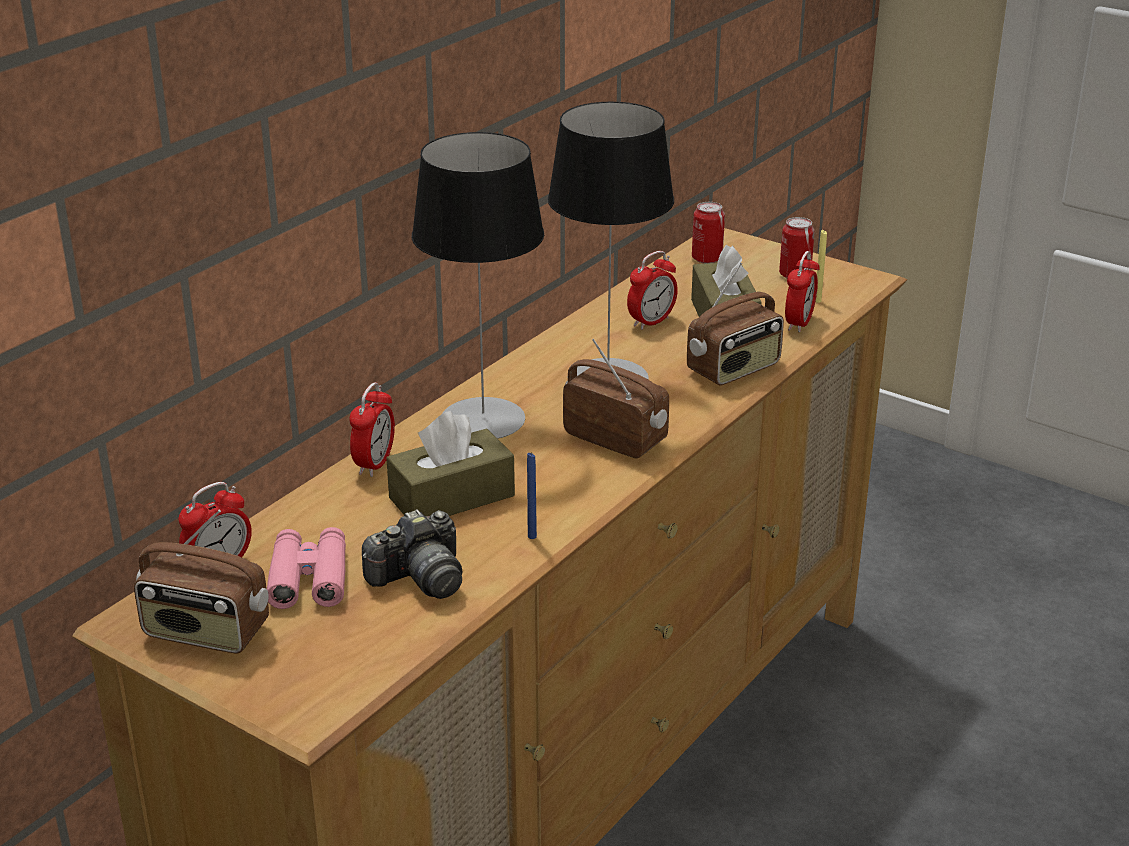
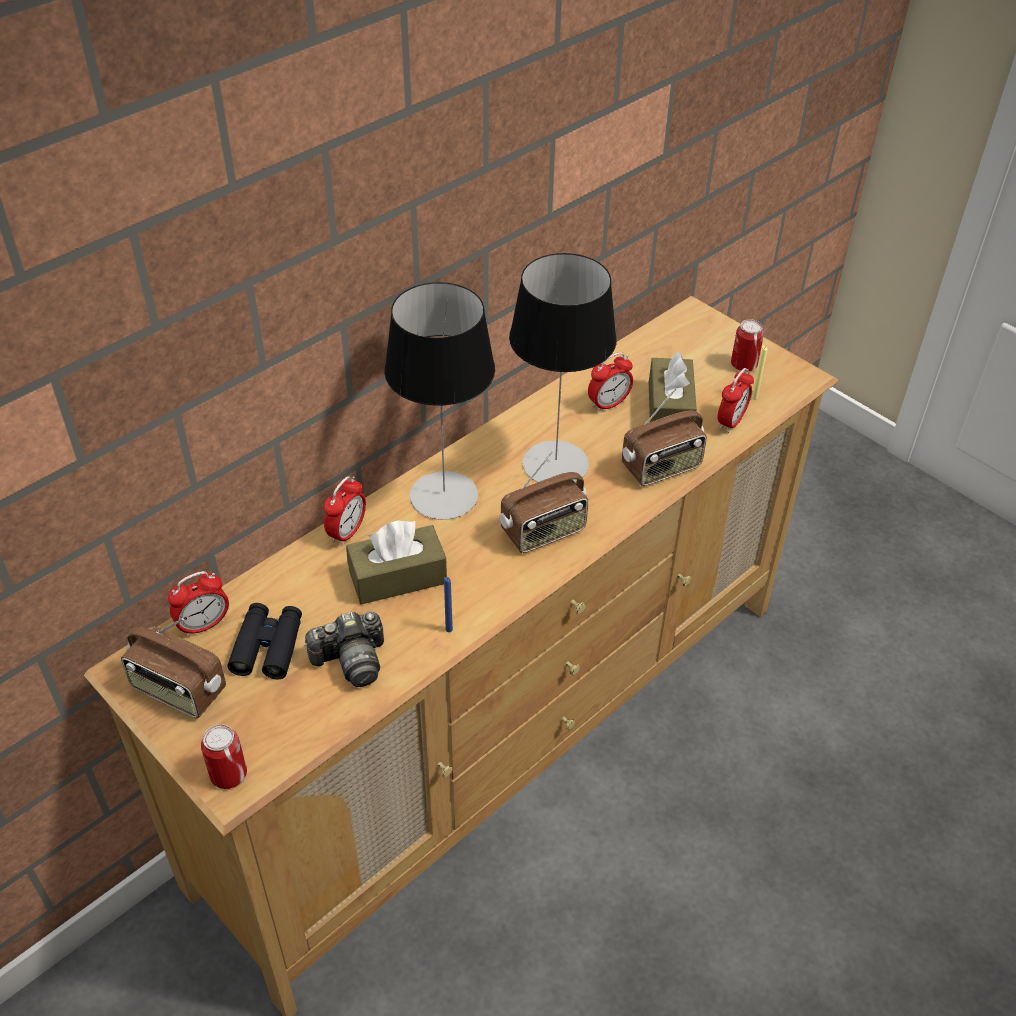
camera: 10 degrees right, 15 degrees up
(309, 578) = (268, 647): pink binoculars -> black binoculars
(616, 438) = (544, 532): radio -> radio turned 105 degrees clockwise
(707, 259) = (675, 336): can -> can (229, 775)

